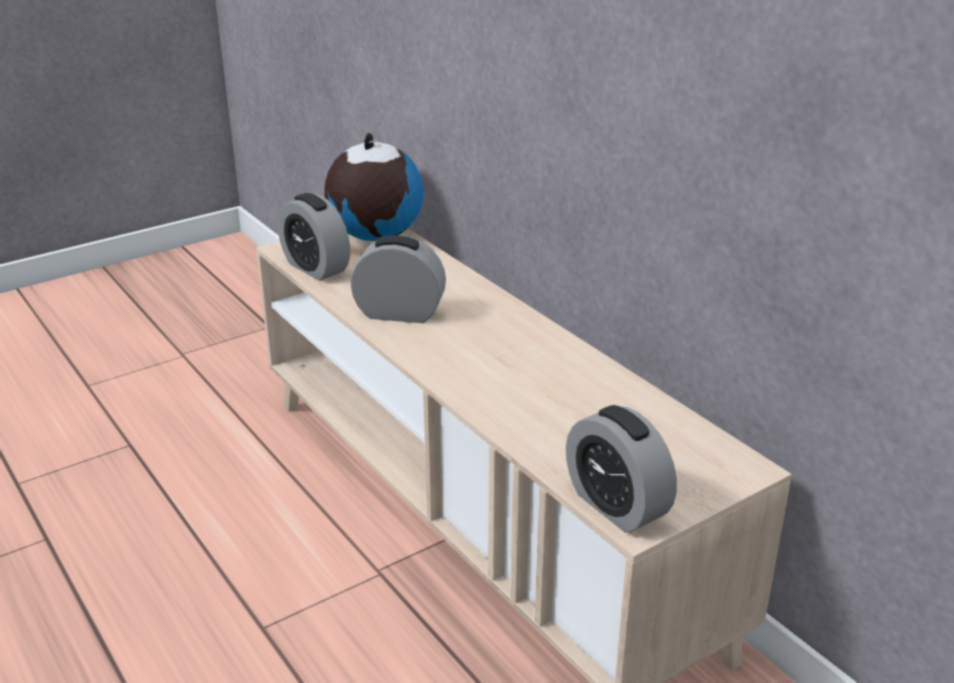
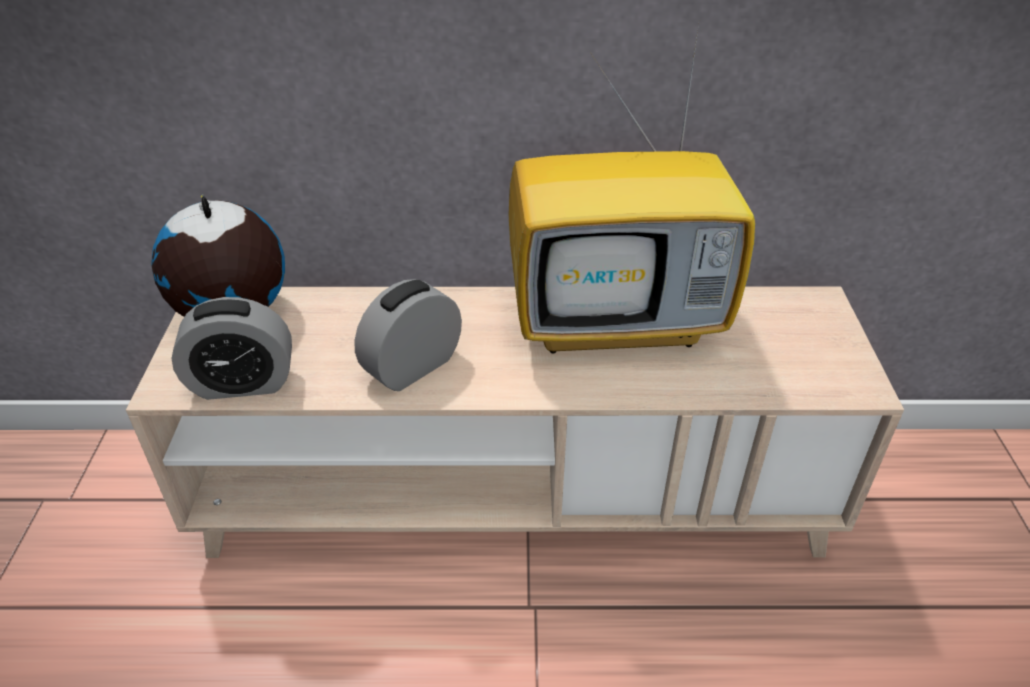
camera: 55 degrees left, 10 degrees up
(563, 373) = (618, 320): none -> television
(616, 505) = (834, 385): alarm clock -> none

